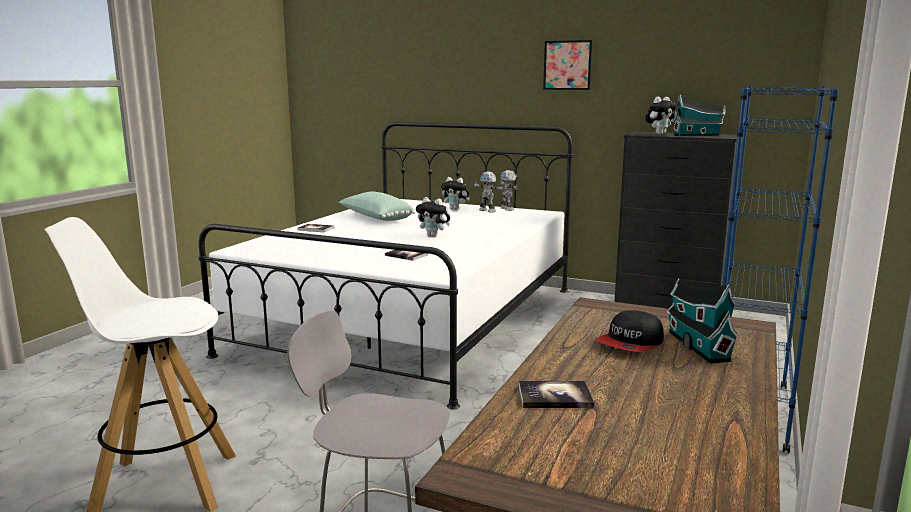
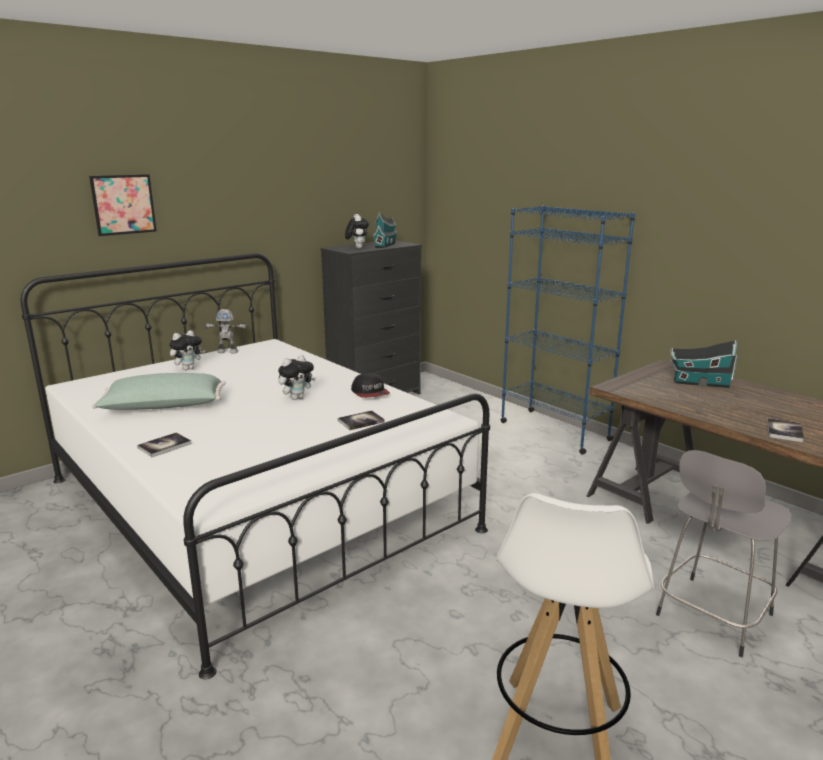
camera: 65 degrees left, 5 degrees up
(487, 211) = (221, 359): toy robot -> none
(567, 65) = (250, 187): picture -> picture (123, 204)
(631, 343) = (694, 395): cap -> cap (370, 393)

